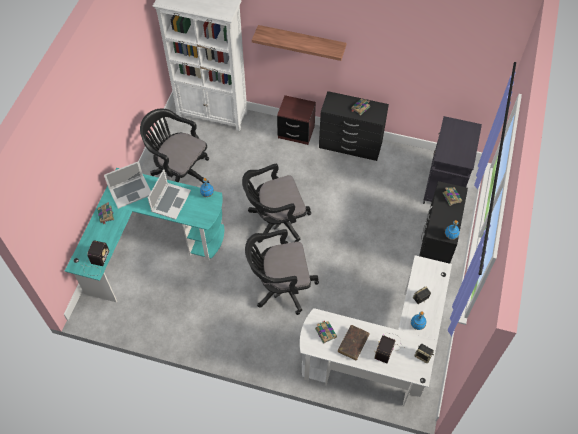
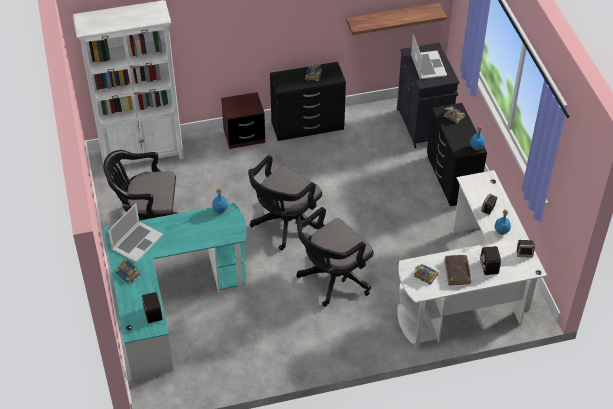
camera: 30 degrees left, 10 degrees down
(170, 201) = (187, 232): laptop -> laptop (428, 65)
(301, 41) = (234, 24): shelf -> shelf (392, 19)

